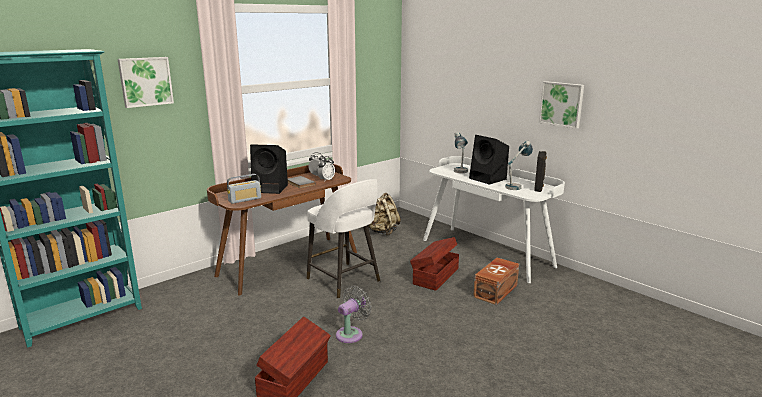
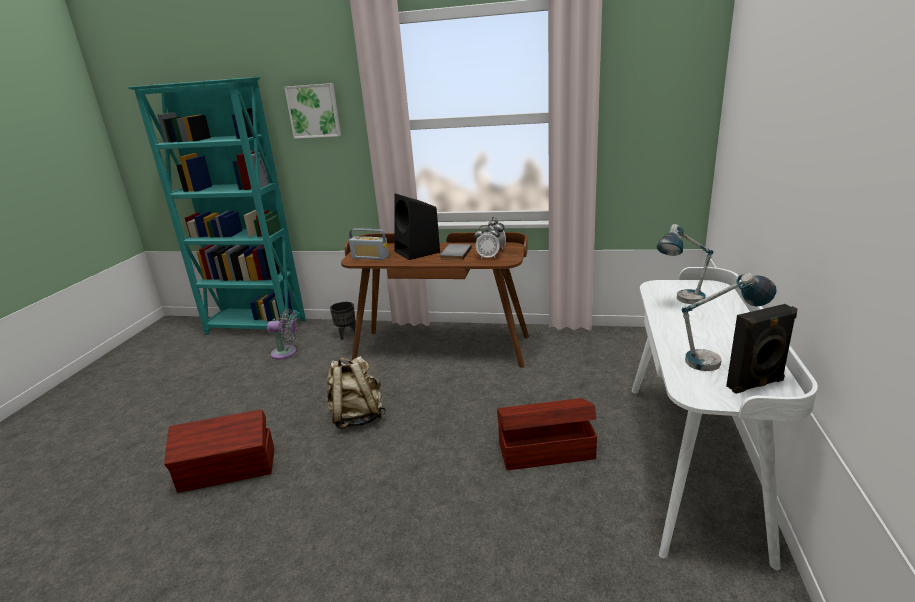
camera: 55 degrees right, 5 degrees up
(196, 286) = (347, 335): none -> black planter
(344, 281) = (447, 395): white stool -> none
(351, 334) = (338, 460): grey fan -> grey fan (286, 353)
(382, 232) = (602, 354): beige backpack -> beige backpack (357, 417)
(488, 179) = (700, 329): black speaker -> none
(496, 291) = (581, 529): brown storage box -> none
(561, 104) = (861, 200): picture -> none

